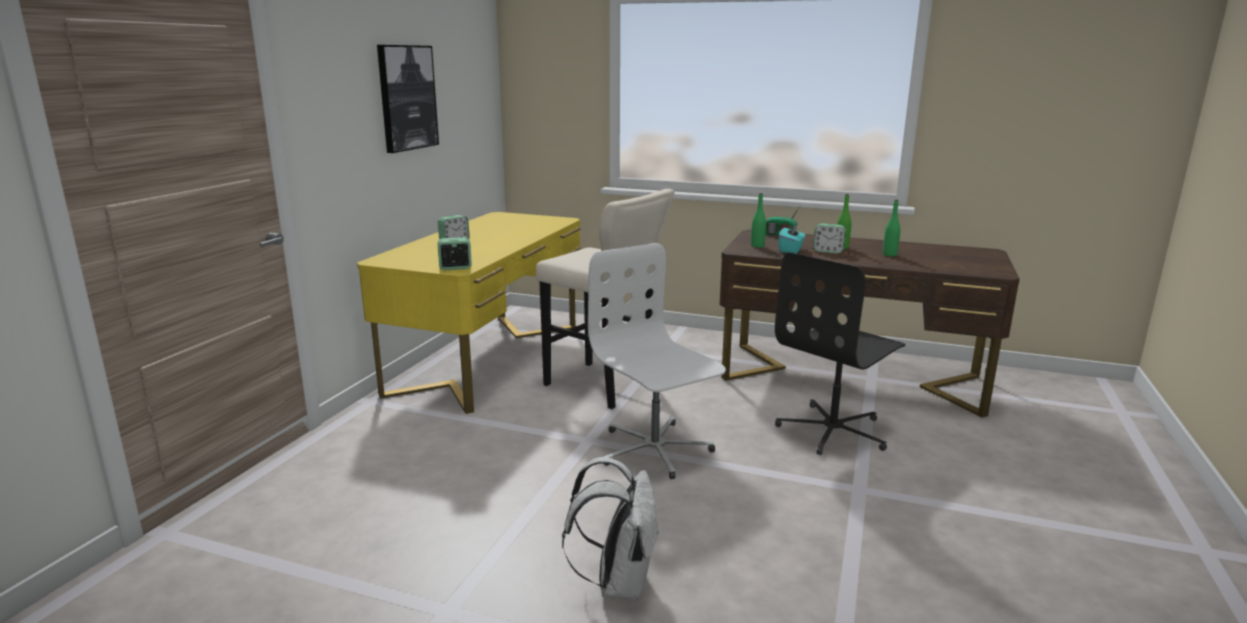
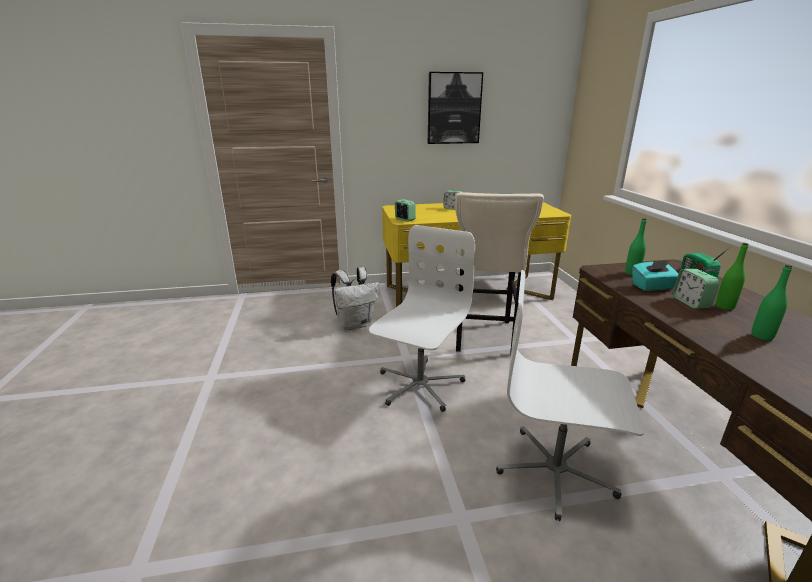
camera: 60 degrees right, 5 degrees up
(618, 582) = (255, 422): white backpack -> white backpack (355, 324)
(833, 431) = (555, 472): black office chair -> white office chair

